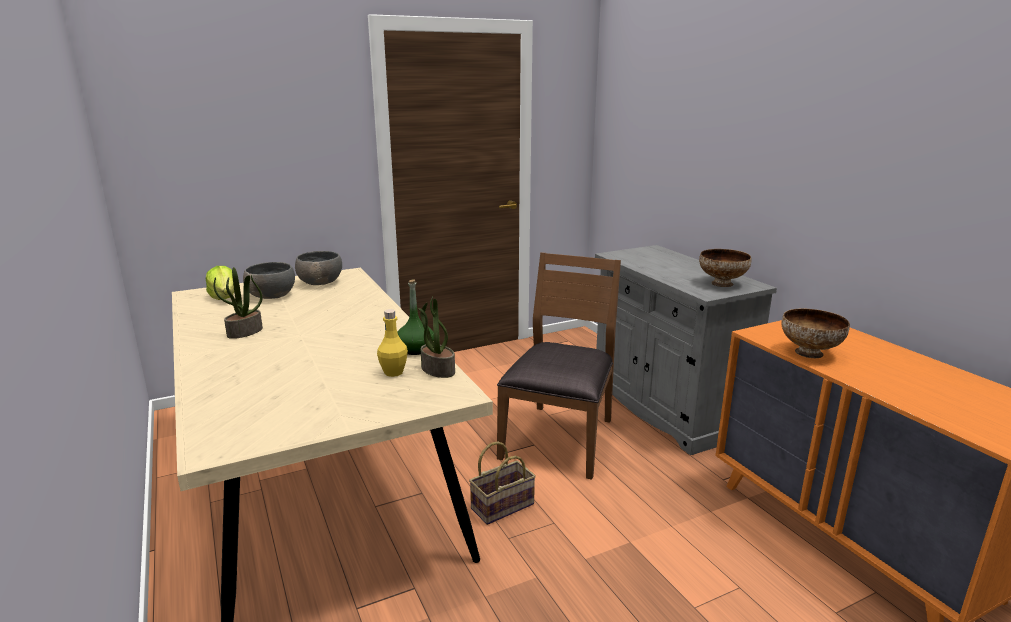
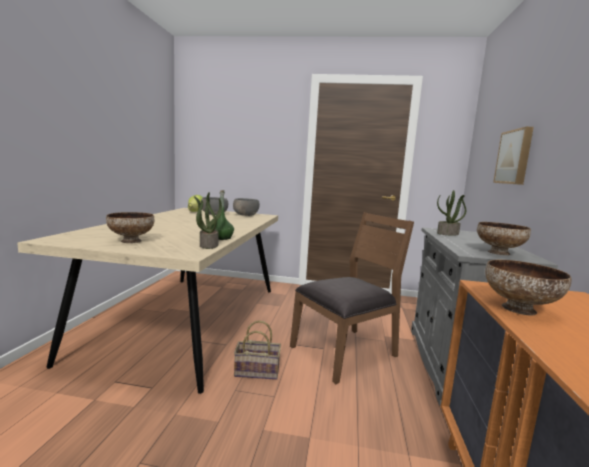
camera: 35 degrees right, 10 degrees down
(245, 332) = (171, 219): potted plant -> potted plant (448, 234)
(329, 401) = (132, 241): none -> bowl
(393, 372) = (187, 241): yellow bottle -> none
(689, 157) = (515, 157): none -> picture

